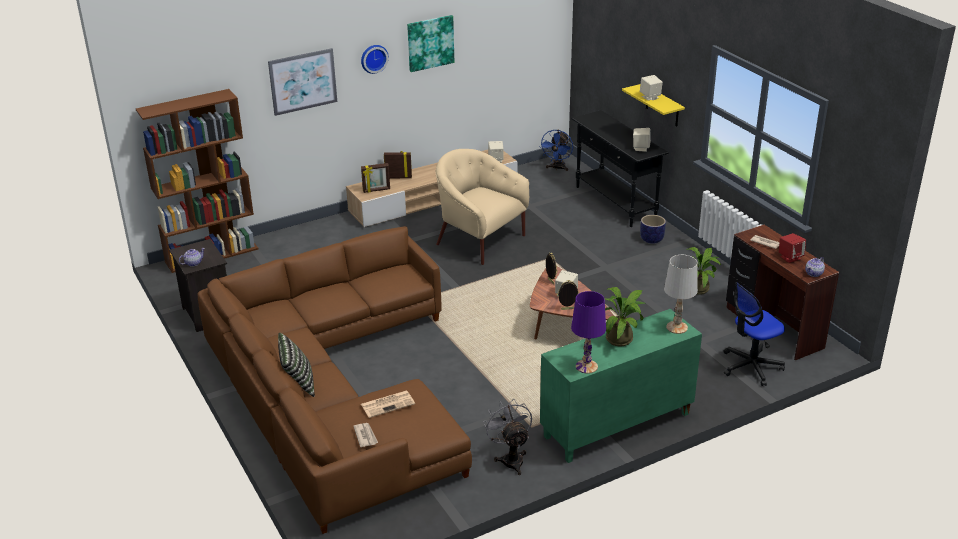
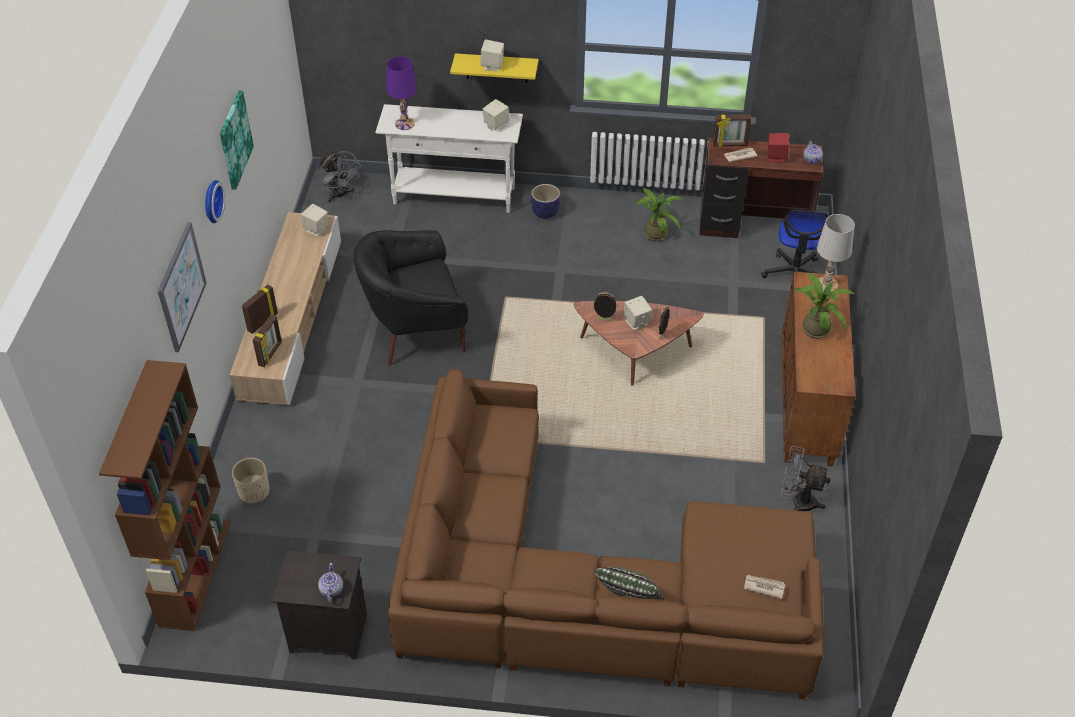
camera: 55 degrees left, 15 degrees up
(287, 246) = (254, 492): none -> beige planter
(388, 404) = (725, 544): newspaper -> none
(479, 240) = (416, 328): beige armchair -> black armchair
(557, 168) = (340, 195): blue fan -> grey fan
(586, 366) = (840, 373): purple table lamp -> purple table lamp (404, 124)
(615, 203) = (454, 196): black console table -> white console table
(616, 426) = (807, 405): green cabinet -> brown cabinet
(770, 235) = (730, 145): none -> picture frame

